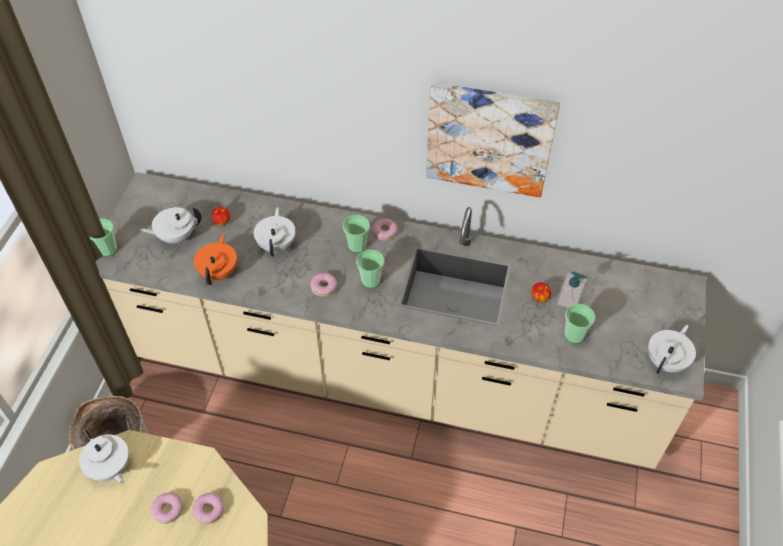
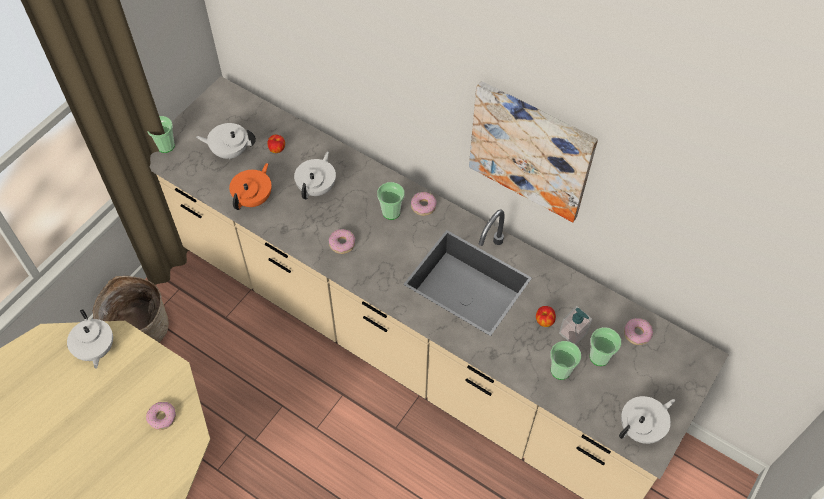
camera: 20 degrees right, 5 degrees up
(168, 510) = (128, 404): donut -> donut (637, 333)
(371, 281) = (388, 251): cup -> cup (599, 357)

